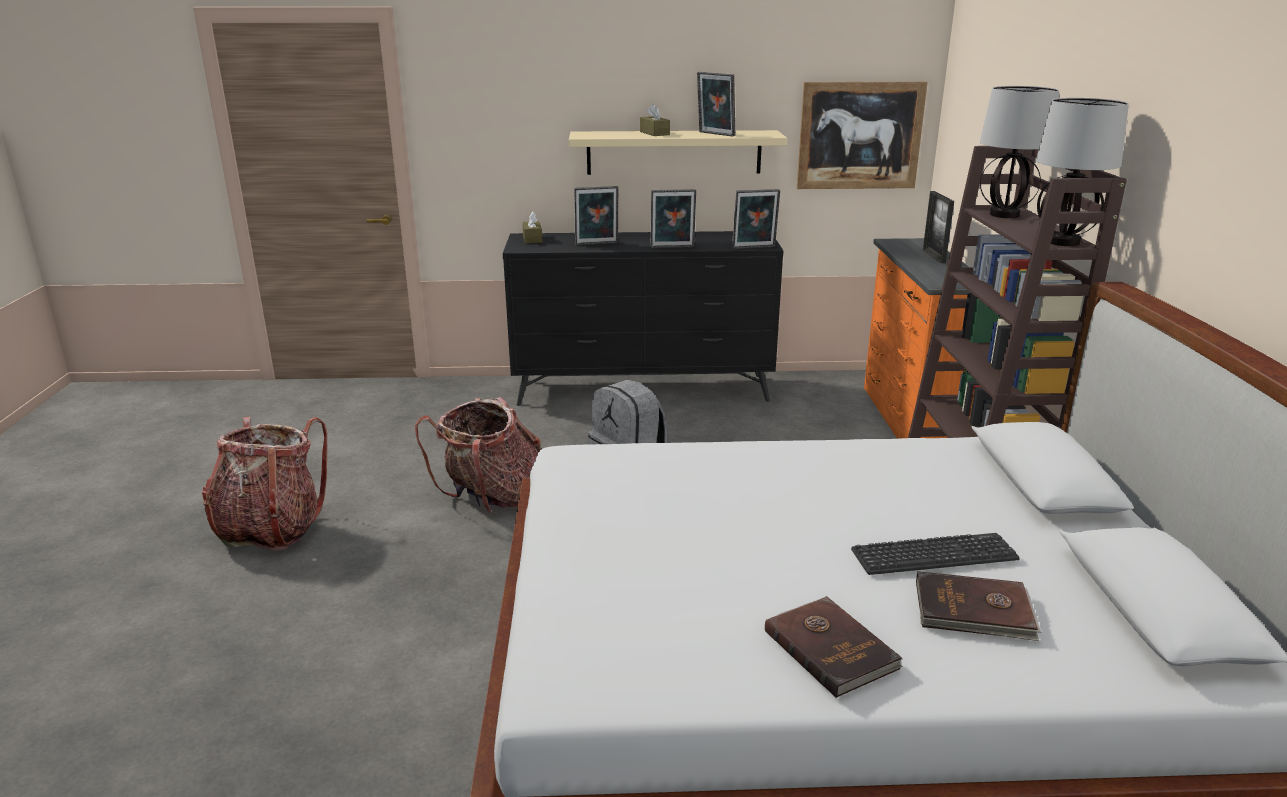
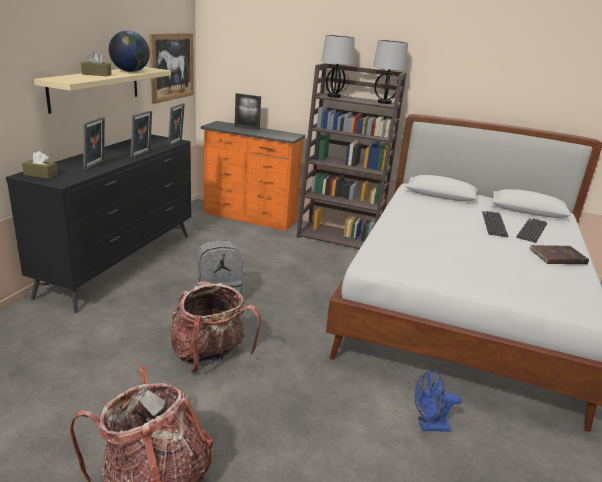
camera: 70 degrees left, 0 degrees up
(436, 704) = (428, 426): none -> blue fan
(715, 134) = (130, 71): picture frame -> globe
(974, 611) = (532, 230): brown book -> keyboard

